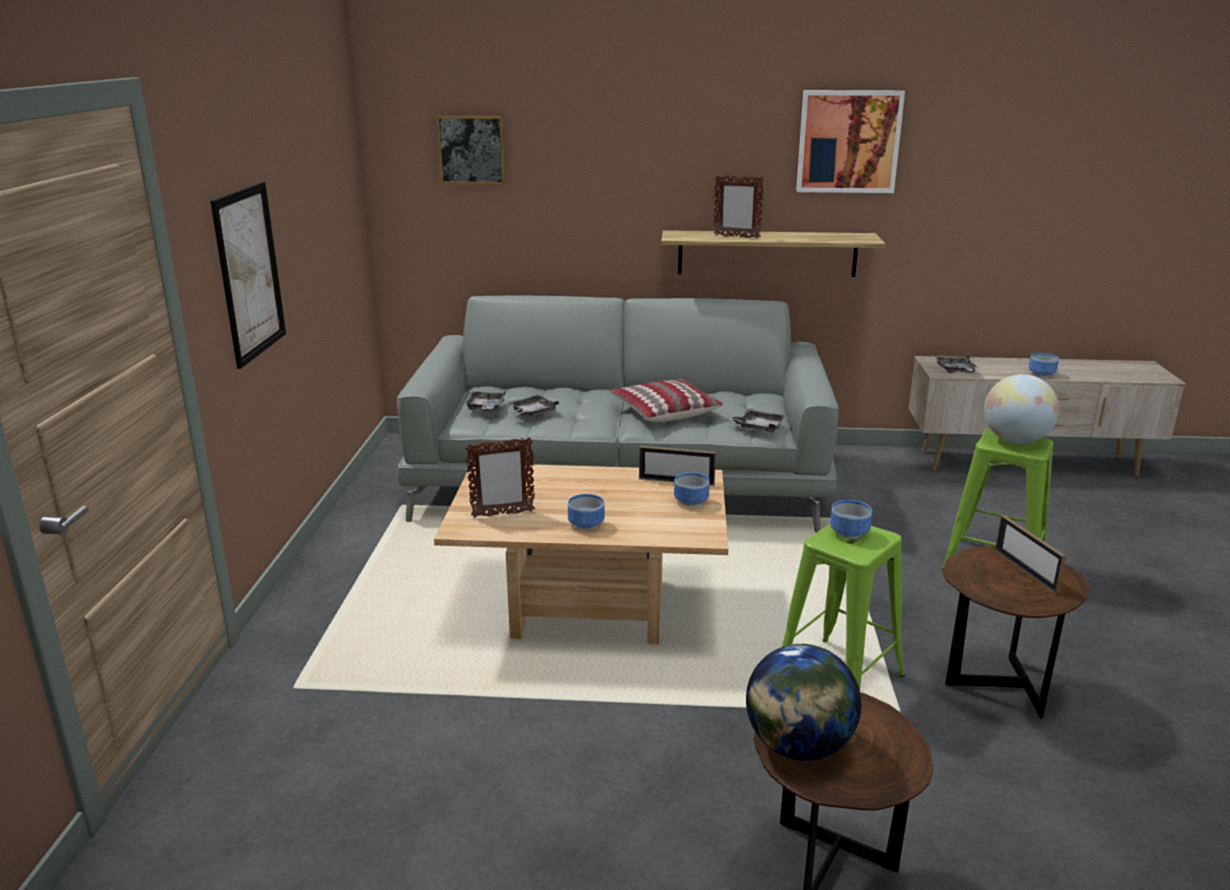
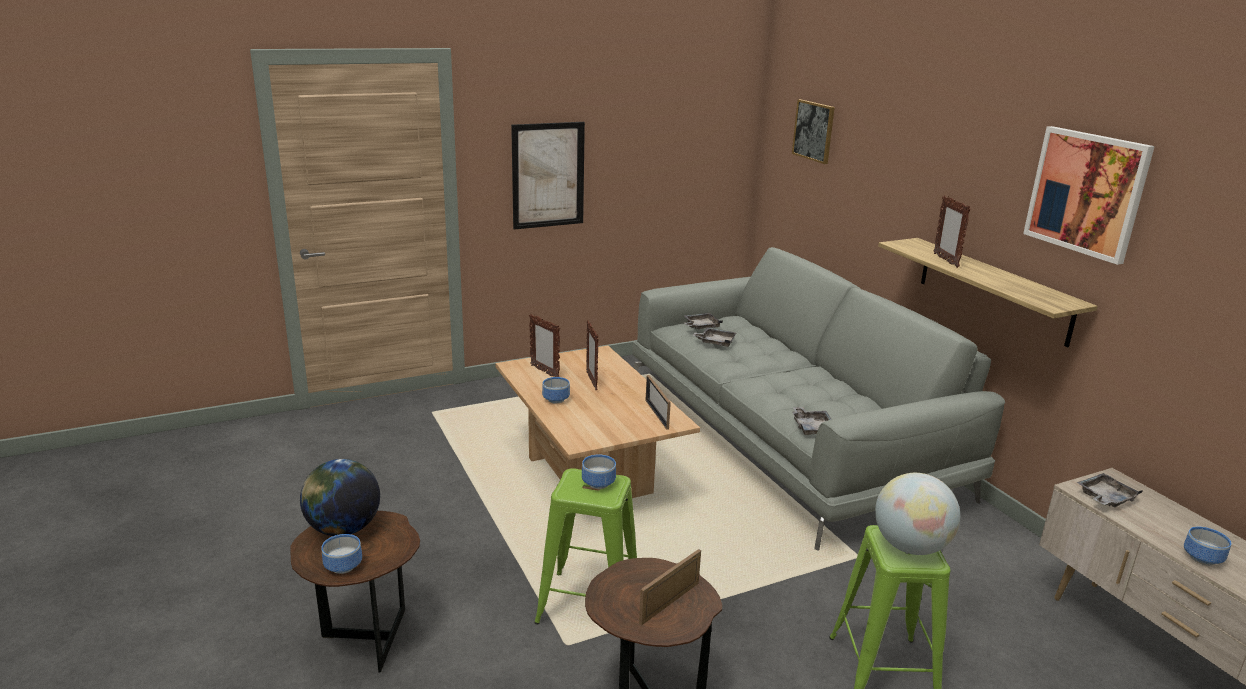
camera: 60 degrees right, 0 degrees up
(559, 494) = (591, 381): none -> picture frame
(664, 411) = (790, 385): pillow -> none
(689, 501) = (628, 426): bowl -> bowl (343, 565)

